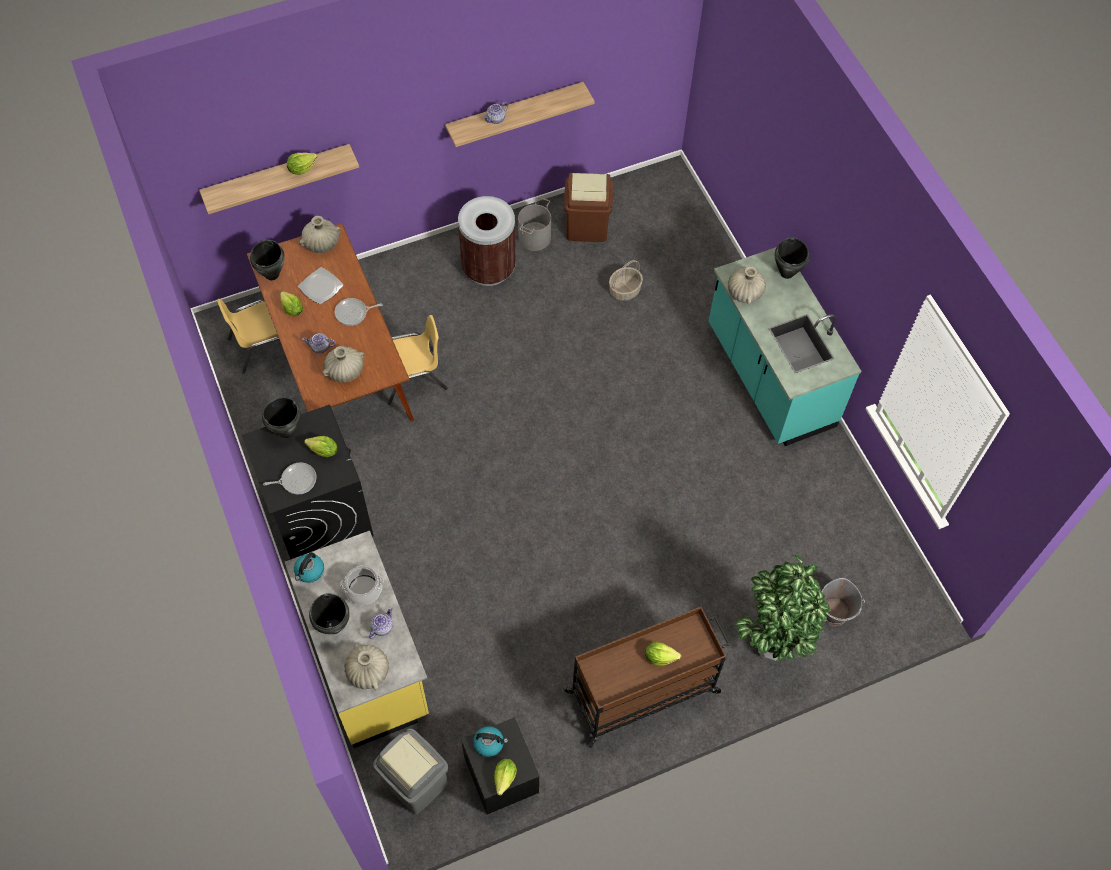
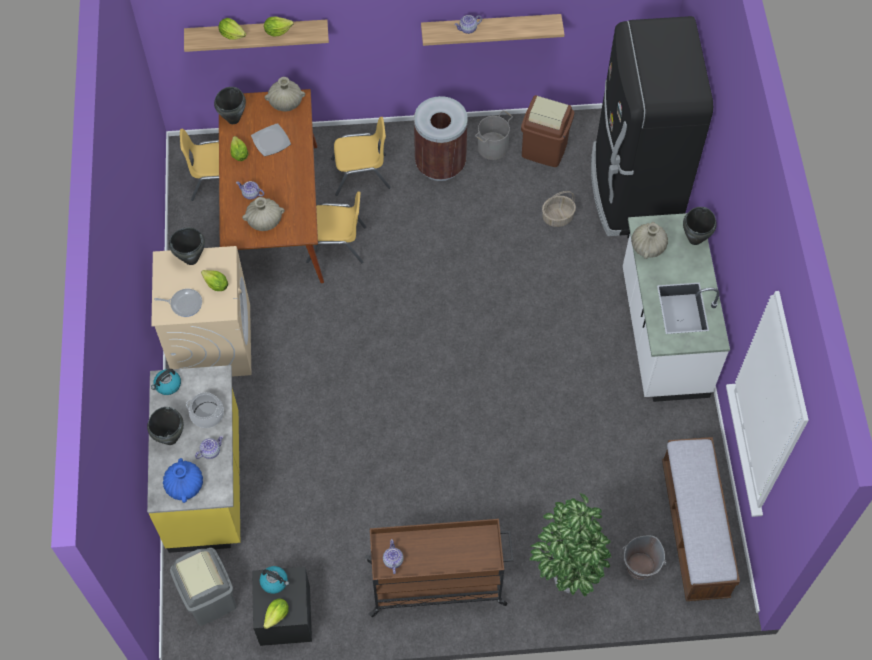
camera: 20 degrees right, 0 degrees up
(319, 513) = (212, 341): black washing machine -> beige washing machine
(353, 313) = (290, 172): frying pan -> none
(368, 671) = (185, 485): beige vase -> blue vase
(411, 299) = (361, 174): none -> yellow chair
(608, 682) = (393, 560): none -> teapot
(660, 657) = (446, 552): lettuce -> lettuce (232, 34)
(688, 244) = (633, 190): none -> black fridge
(769, 377) = (662, 334): turquoise counter -> white counter
(871, 560) = (694, 529): none -> bench

